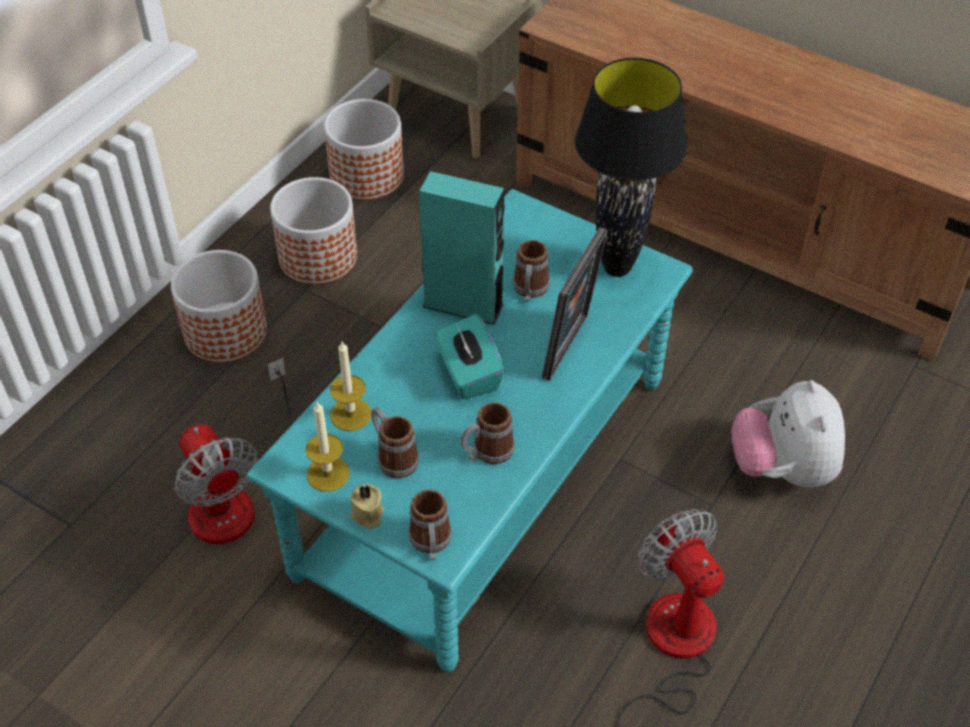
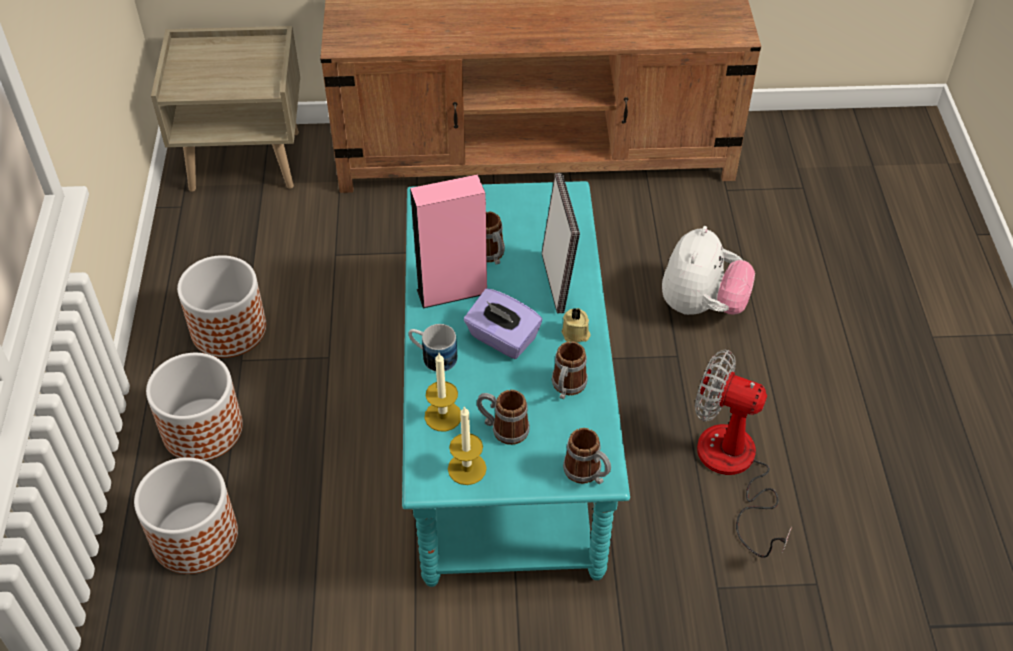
camera: 35 degrees left, 0 degrees up
(234, 496) = (325, 551): fan -> none
(367, 176) = (213, 244): planter -> planter (195, 536)
(367, 515) = (524, 480): beige candle -> beige candle (576, 334)
(391, 355) = (433, 356): none -> mug
(463, 305) = (452, 291): turquoise speaker -> pink speaker
(468, 373) = (502, 339): turquoise tissue box -> purple tissue box
(617, 268) = (538, 208): black table lamp -> none
(782, 468) = (701, 305): plush toy -> plush toy turned 120 degrees counterclockwise

